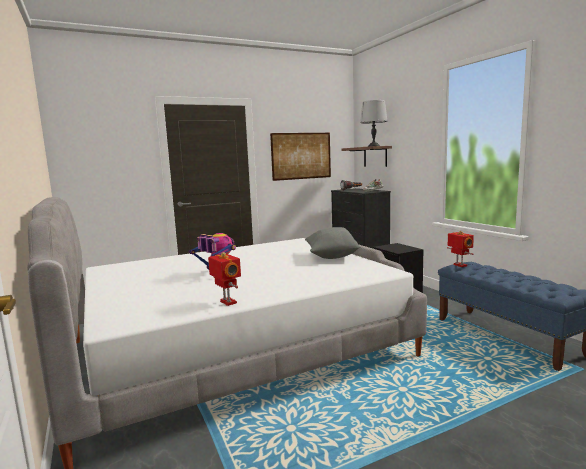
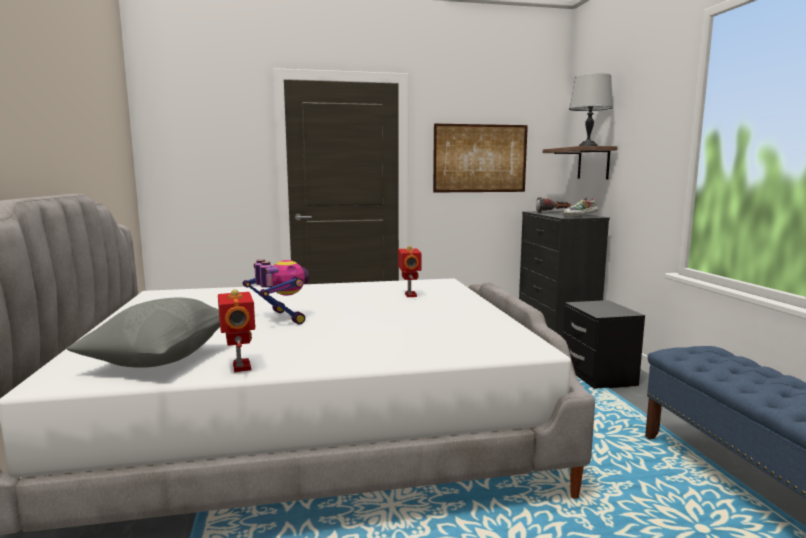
camera: 15 degrees right, 0 degrees up
(331, 256) = (465, 312): grey pillow -> grey pillow (160, 359)
(459, 265) = (687, 351): toy robot -> toy robot (409, 295)

